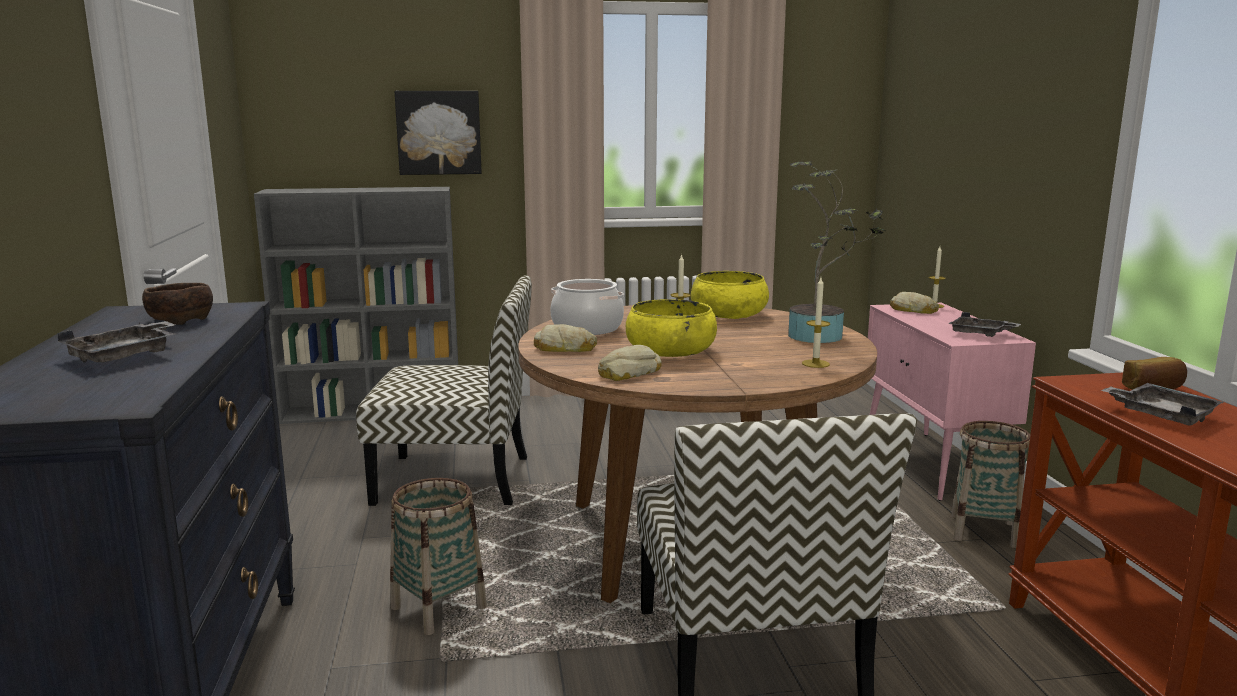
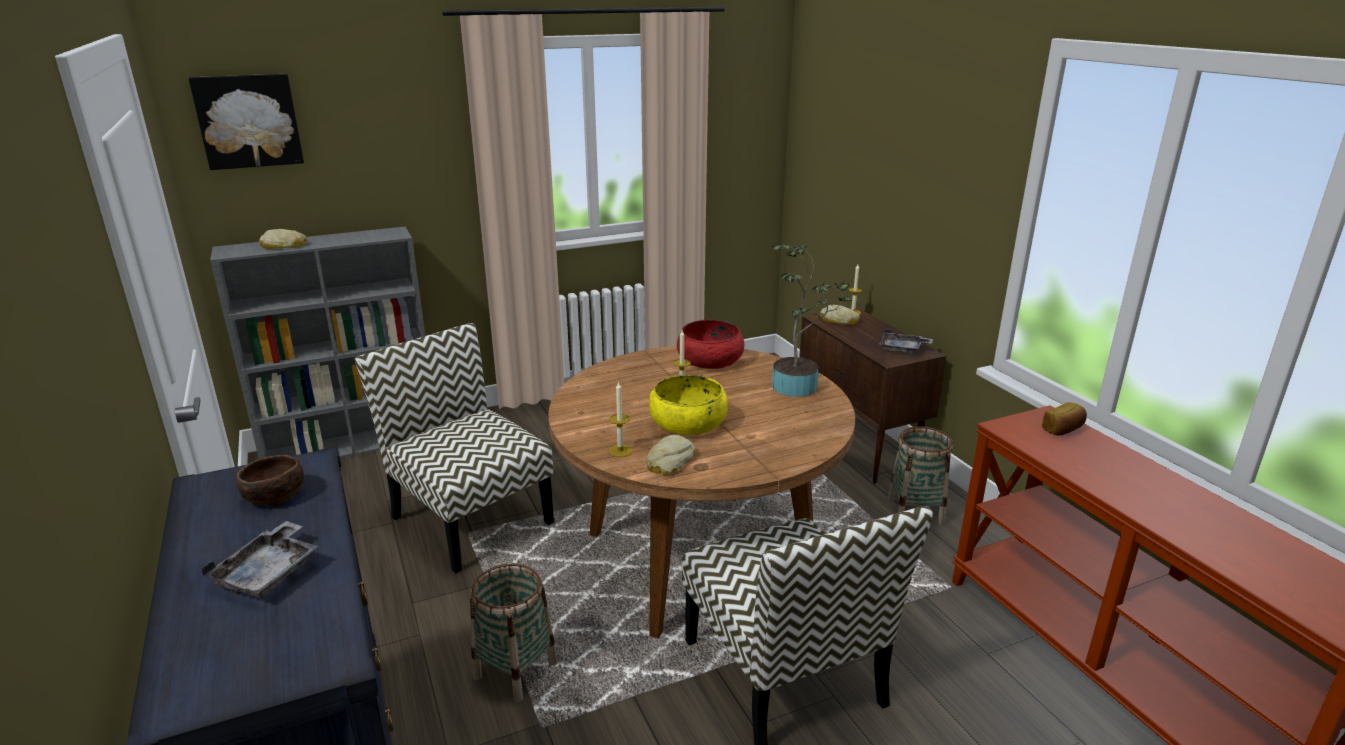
camera: 15 degrees left, 10 degrees up
(439, 132) = (389, 175): picture -> picture (248, 121)
(456, 479) = (469, 519): chair -> chair turned 120 degrees counterclockwise
(565, 348) = (597, 431): bread -> bread (284, 245)
(586, 328) = (600, 398): cooking pot -> none
(729, 313) = (710, 360): yellow bowl -> red bowl
(815, 364) = (812, 428): candle -> candle (620, 451)
(933, 465) = (859, 445): pink cabinet -> brown cabinet
(1161, 415) = (1080, 463): grey tray -> none

